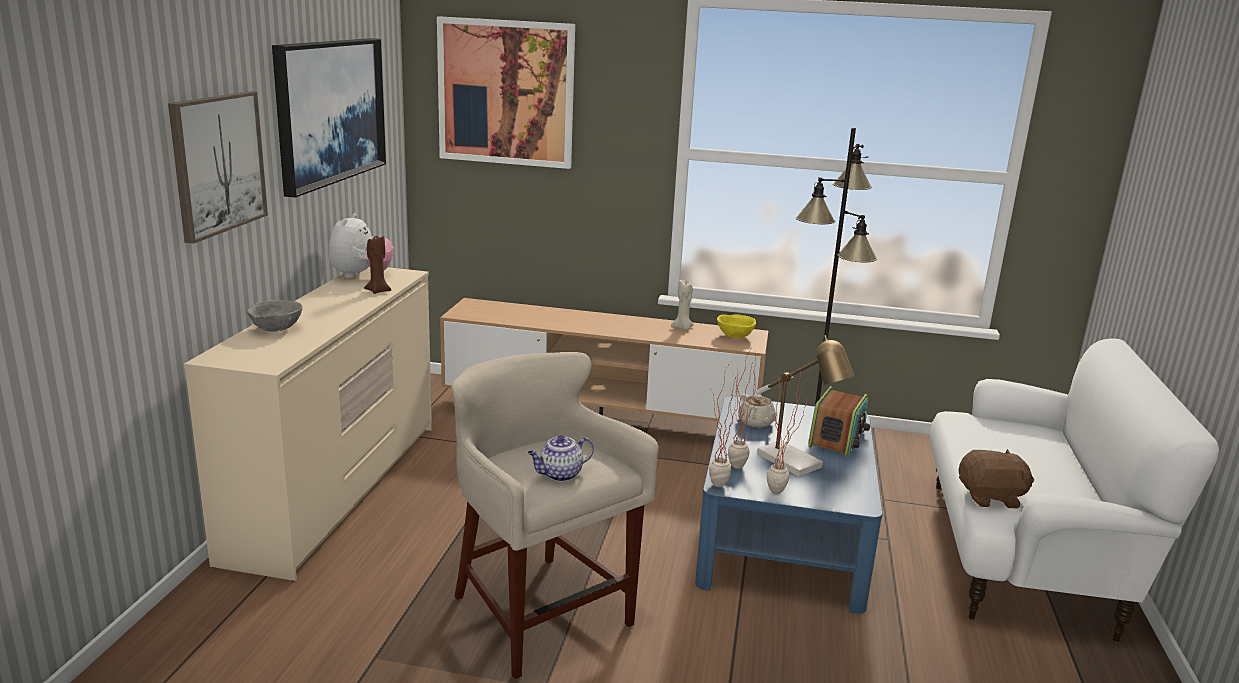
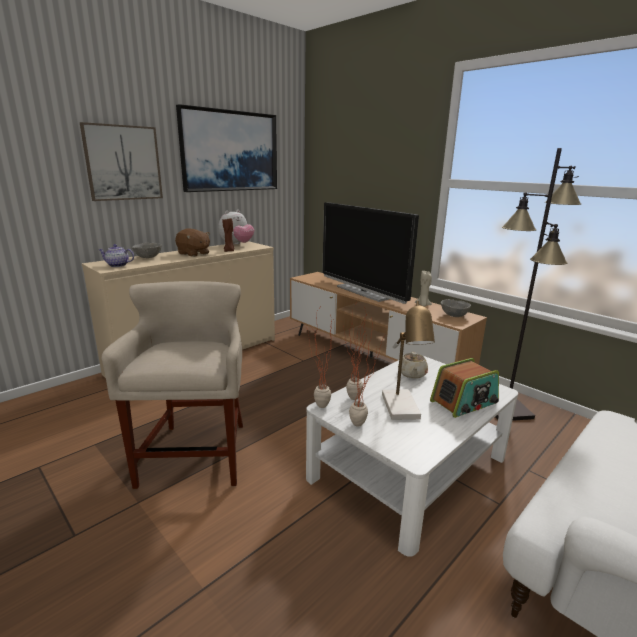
camera: 35 degrees right, 0 degrees up
(506, 93) = (349, 148): picture -> none
(560, 475) = (169, 359): teapot -> teapot (117, 265)
(585, 322) = (364, 292): none -> television
(734, 336) = (453, 316): yellow bowl -> grey bowl
(783, 537) = (409, 468): blue coffee table -> white coffee table
(990, 498) = (566, 502): brown plush toy -> brown plush toy (193, 254)

